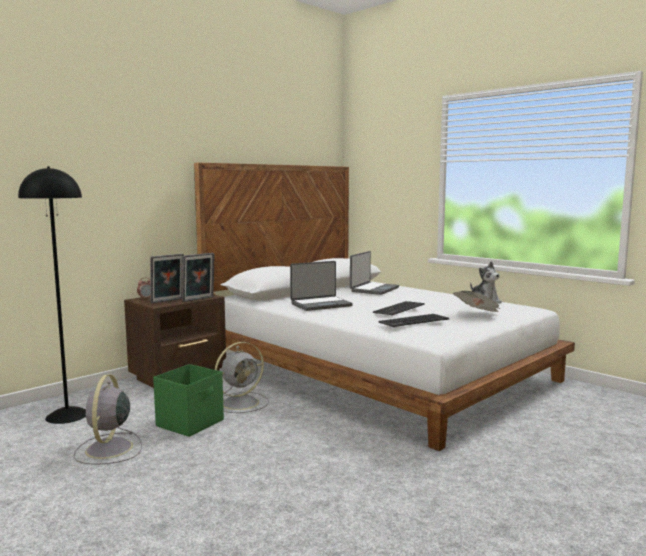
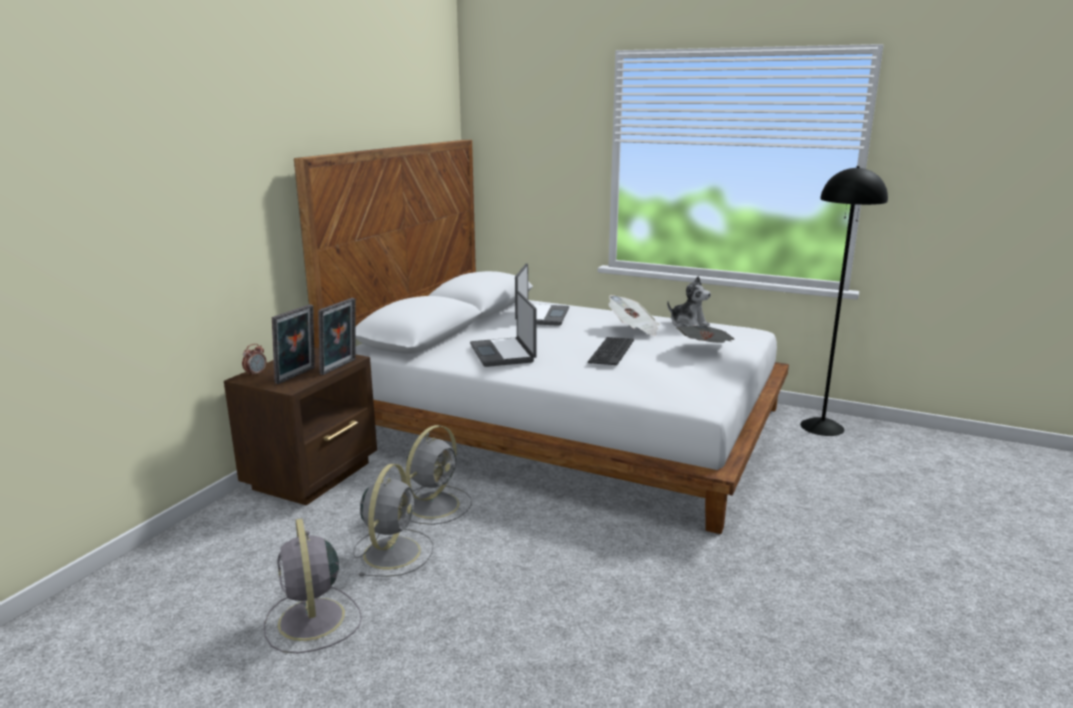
camera: 20 degrees left, 10 degrees up
(67, 415) = (197, 574): black floor lamp -> black floor lamp (822, 427)
(191, 423) = (393, 551): green storage box -> grey fan
(320, 304) = (504, 353): laptop -> laptop turned 120 degrees clockwise
(413, 321) = (651, 373): keyboard -> none
(435, 300) = (634, 329): none -> newspaper

